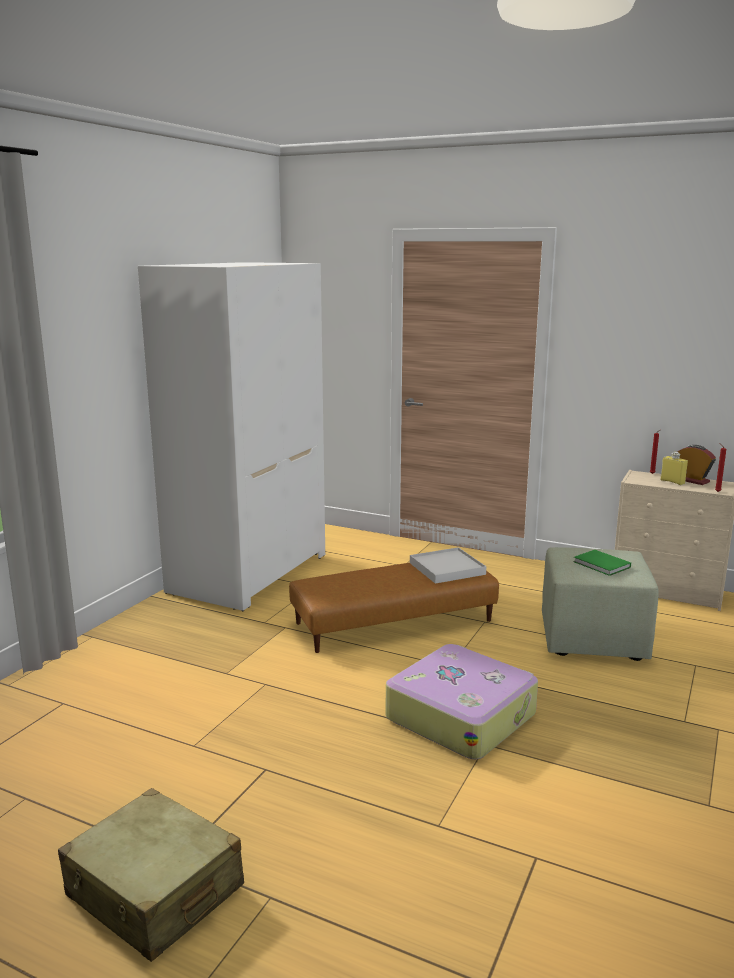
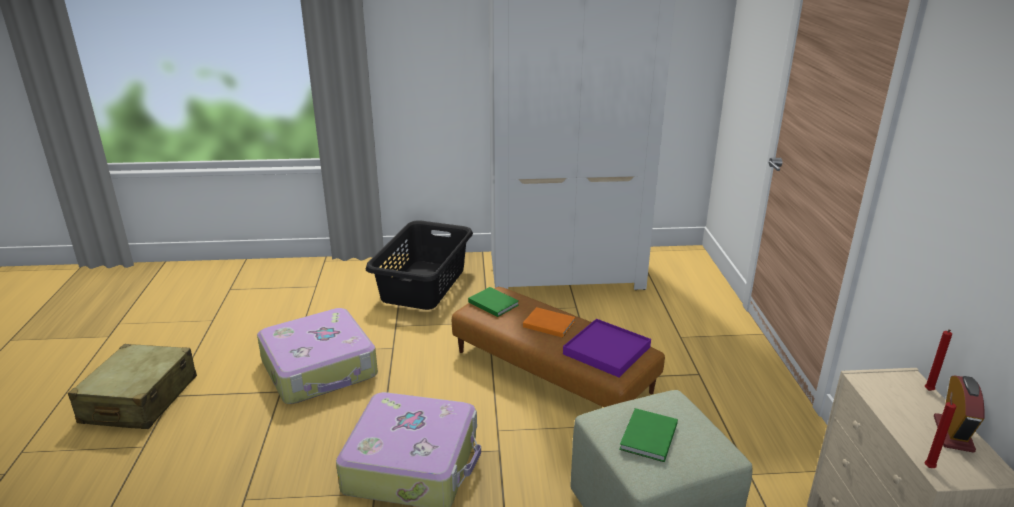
camera: 60 degrees right, 10 degrees up
(168, 639) = (424, 284): none -> black laundry basket
(251, 734) = (320, 368): none -> suitcase
(322, 588) = (493, 303): none -> green book
(384, 577) = (548, 323): none -> orange book
(447, 568) = (606, 351): white tray -> purple tray
(672, 482) = (914, 415): yellow bottle -> none

